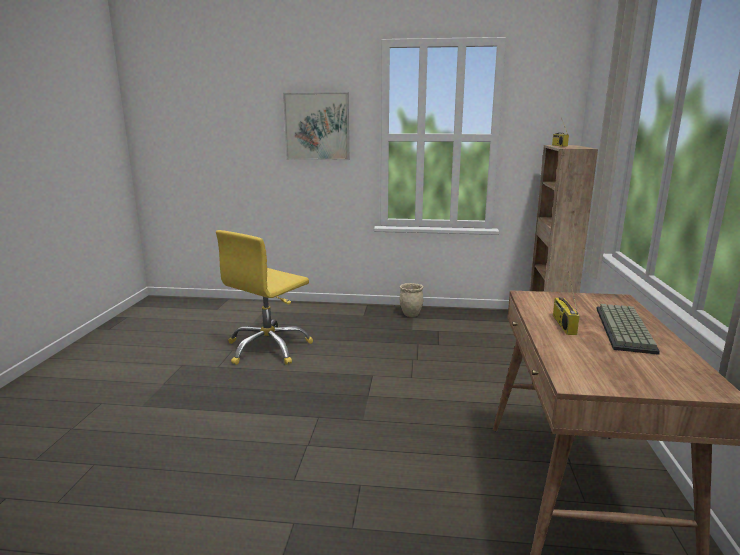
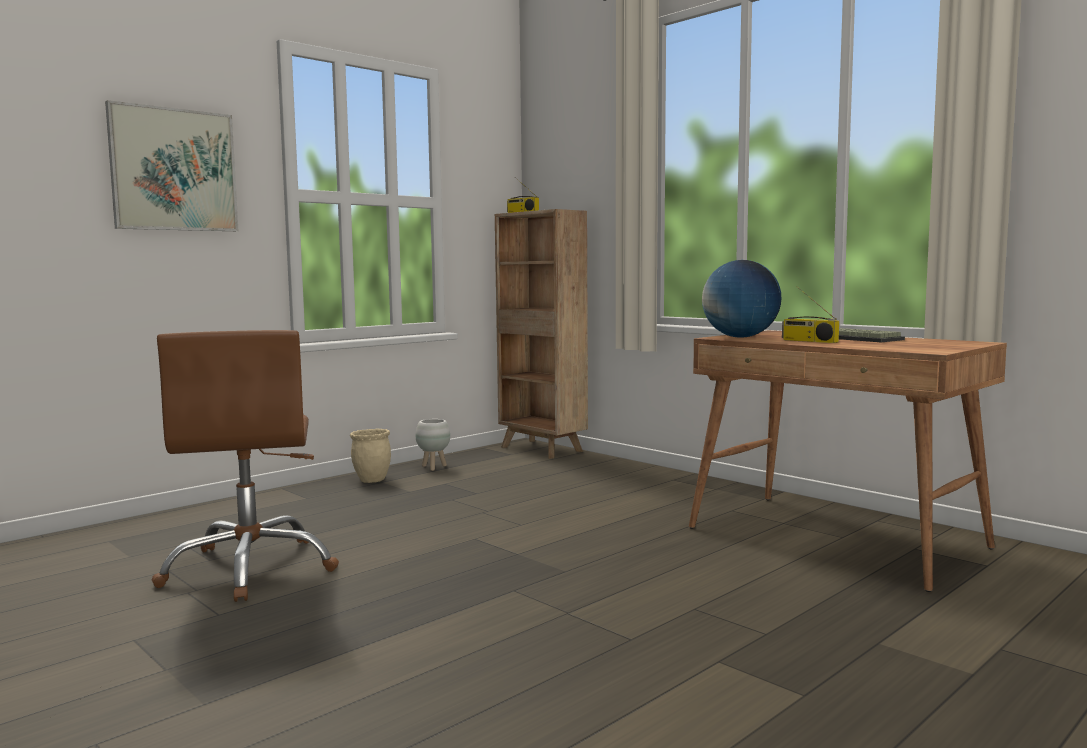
camera: 50 degrees left, 10 degrees down
(268, 348) = (251, 568): yellow office chair -> brown office chair
(457, 316) = (433, 467): none -> white planter
(544, 300) = (740, 337): none -> globe

